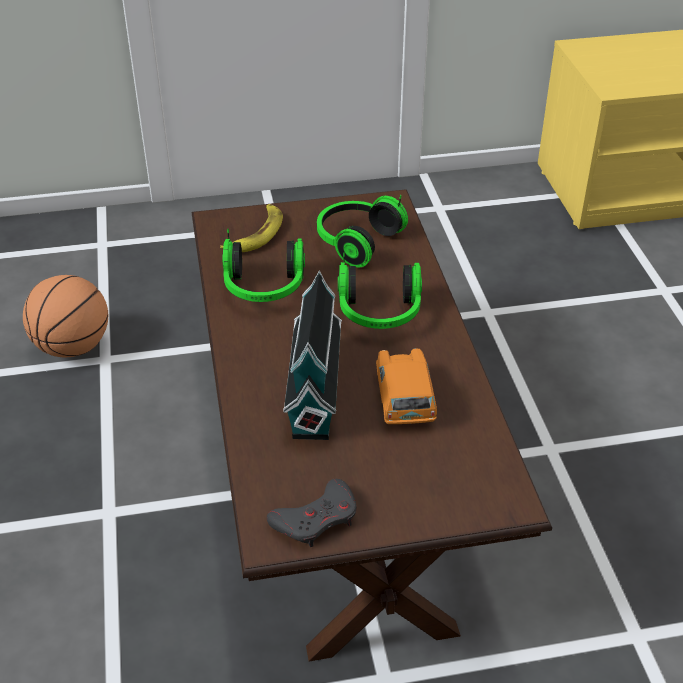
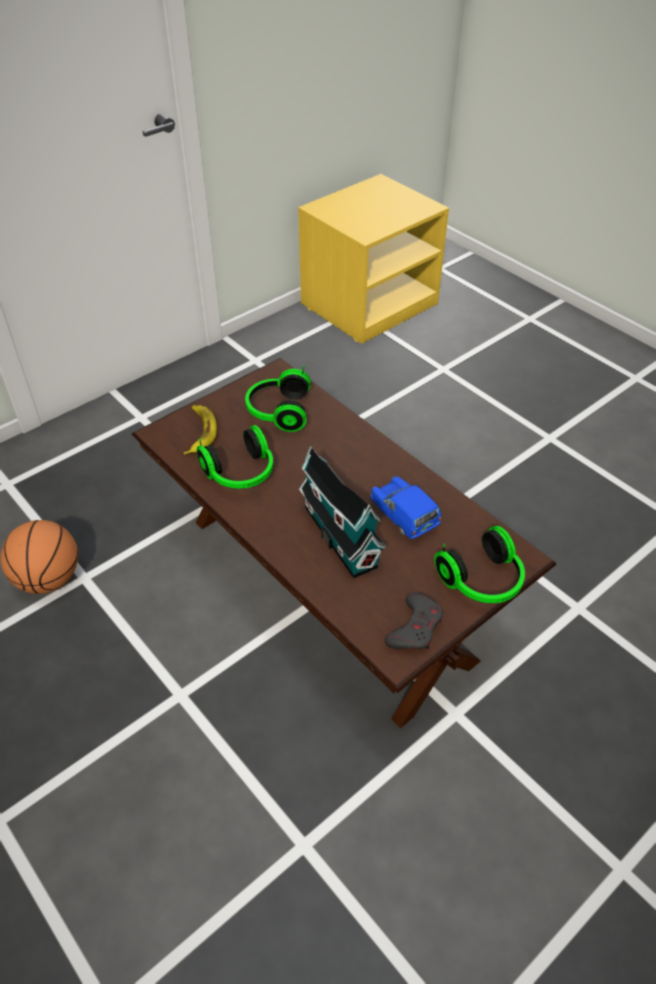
camera: 30 degrees left, 5 degrees up
(379, 314) = (338, 461): headphones -> headphones (483, 581)
(404, 399) = (403, 516): orange toy car -> blue toy car

